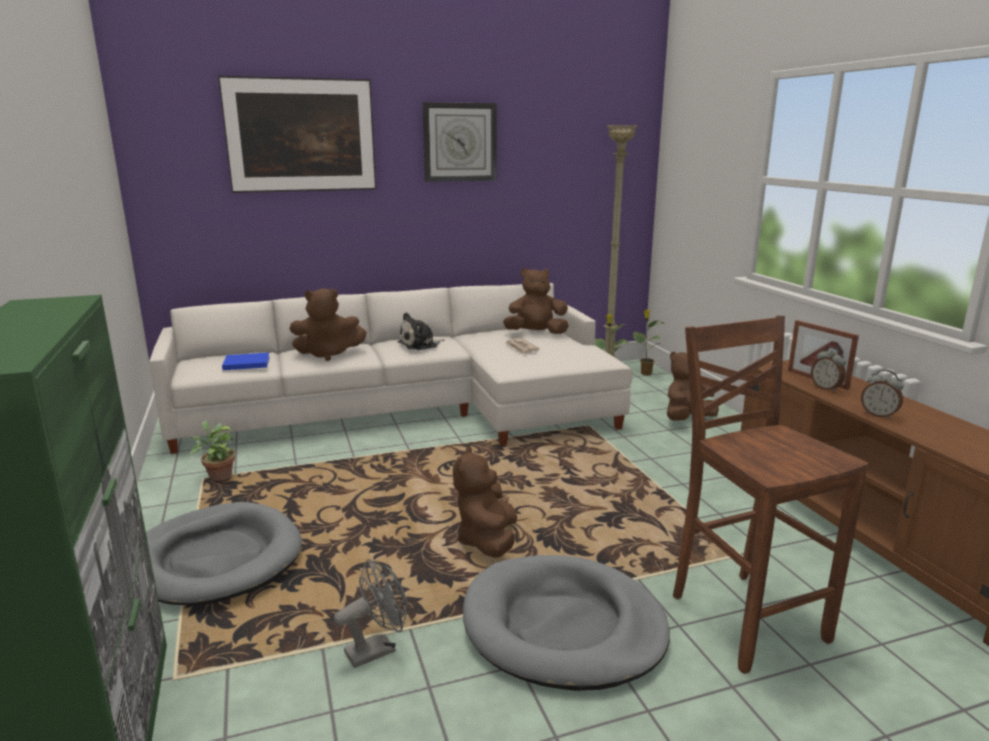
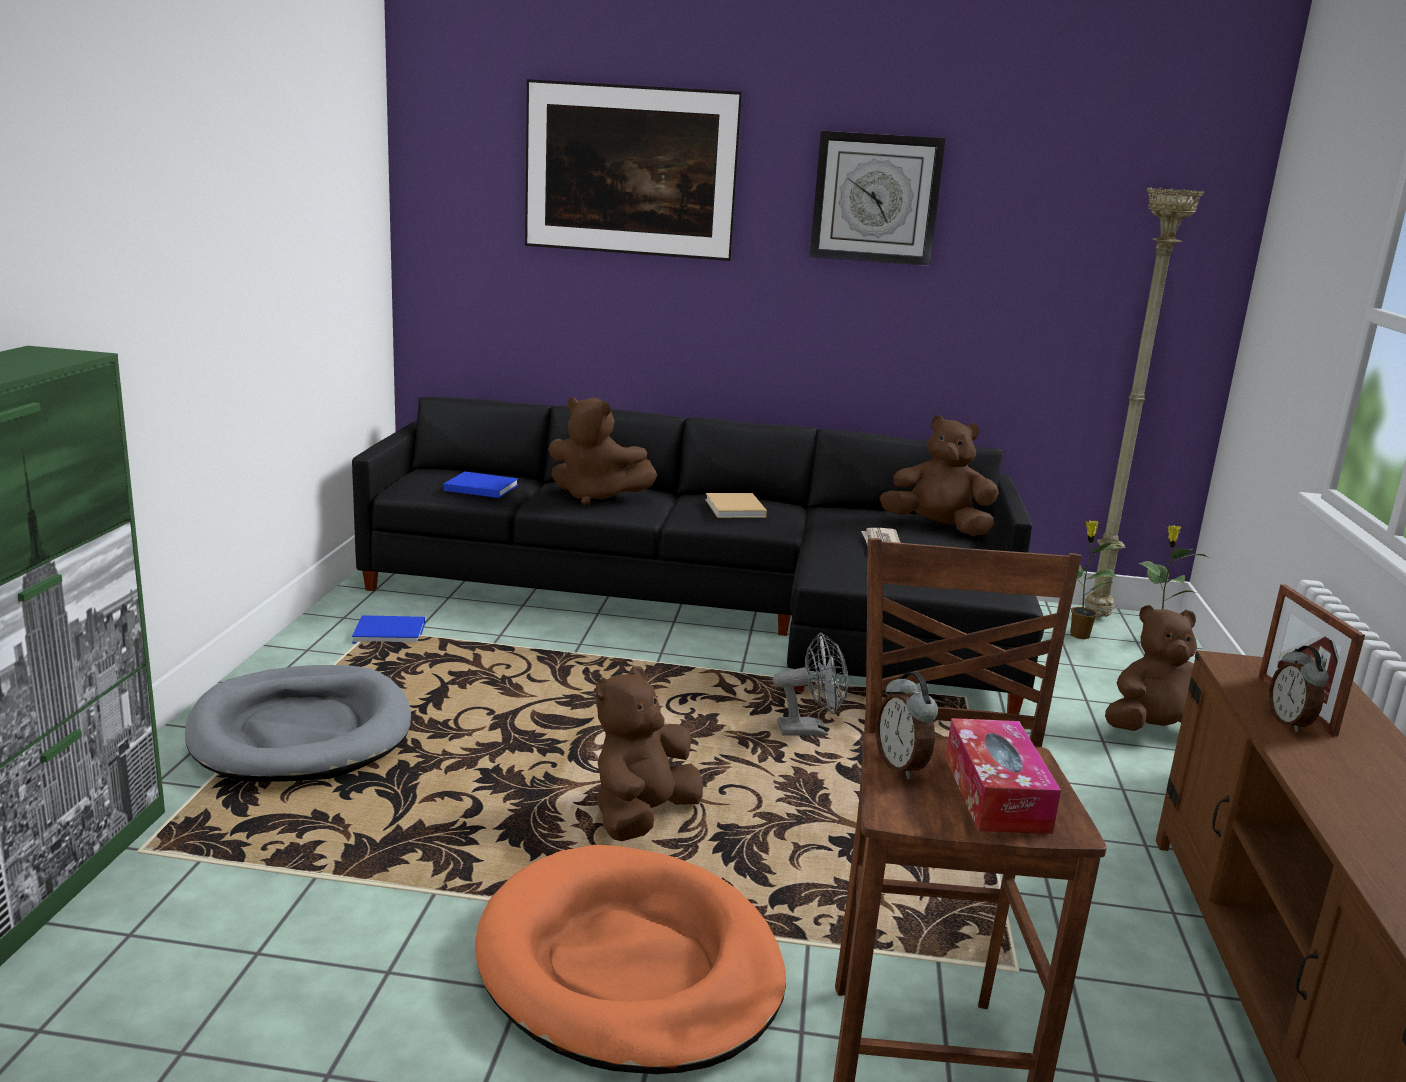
camera: 25 degrees right, 0 degrees up
(218, 477) = (392, 633): potted plant -> blue book
(377, 649) = (373, 902): grey fan -> grey fan (810, 730)
(415, 409) = (719, 608): white sofa -> black sofa
(420, 345) = (735, 509): plush toy -> beige book
(563, 627) = (629, 967): grey dog bed -> orange dog bed
(794, 452) = (996, 793): none -> tissue box
(878, 415) = (1328, 793): alarm clock -> alarm clock (902, 766)

